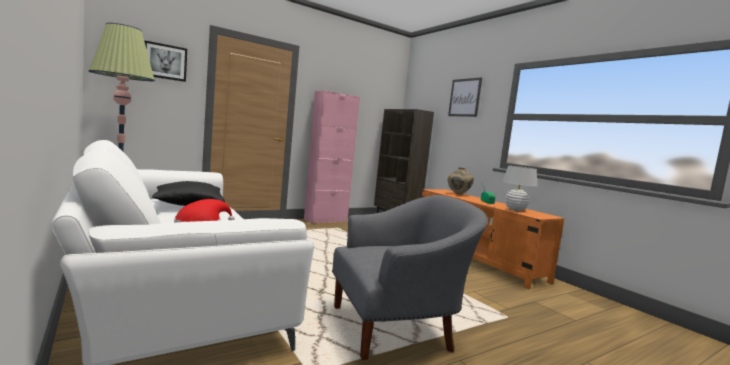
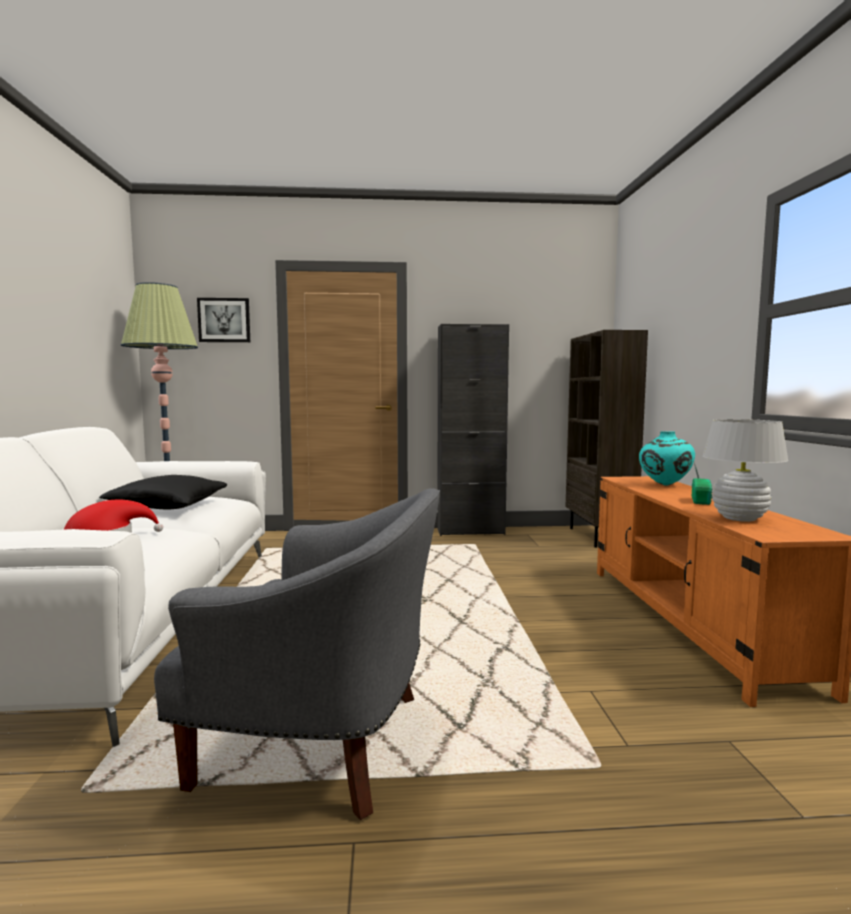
camera: 30 degrees right, 0 degrees up
(325, 220) = (470, 531): pink cabinet -> black cabinet
(458, 194) = (664, 485): beige vase -> turquoise vase
(464, 97) = (691, 291): picture -> none

